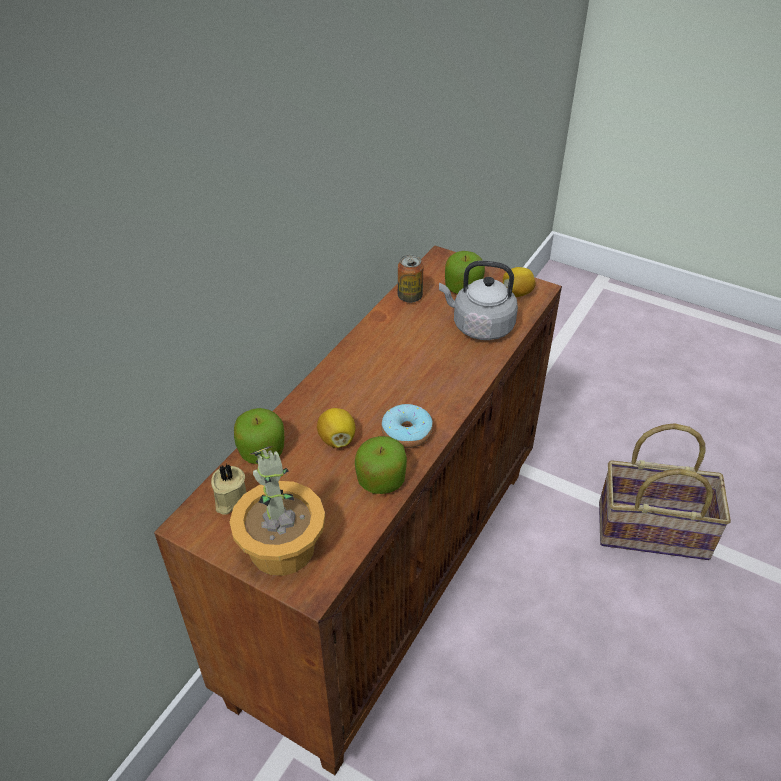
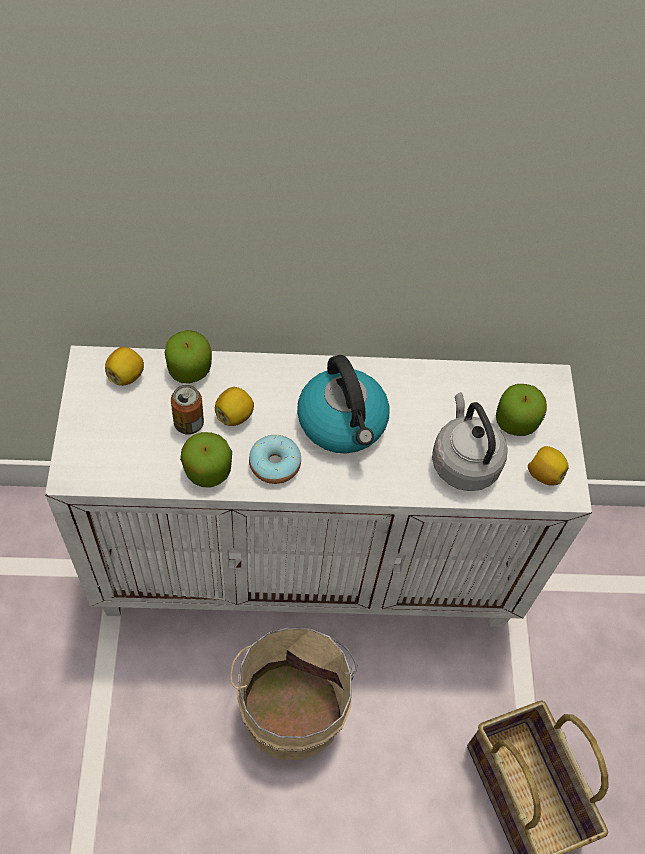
camera: 55 degrees right, 15 degrees up
(230, 500) = (126, 375): beige candle -> lemon
(282, 549) = (98, 436): potted plant -> none
(389, 575) = (310, 563): brown cabinet -> white cabinet
(396, 376) = (343, 423): none -> kettle
(410, 297) = (465, 381): can -> can (189, 423)
(510, 652) = (292, 706): none -> beige bucket

